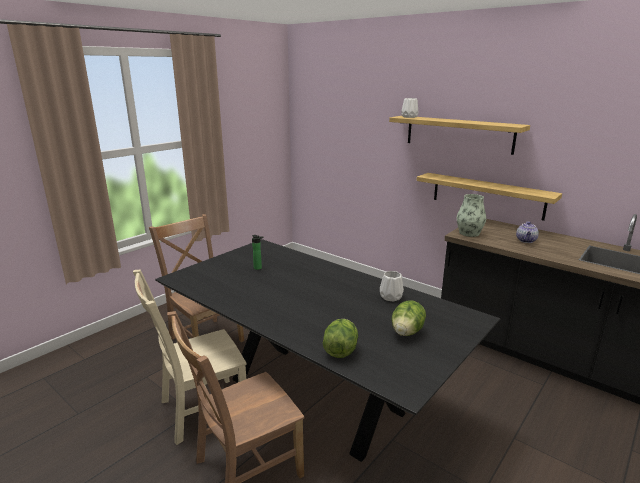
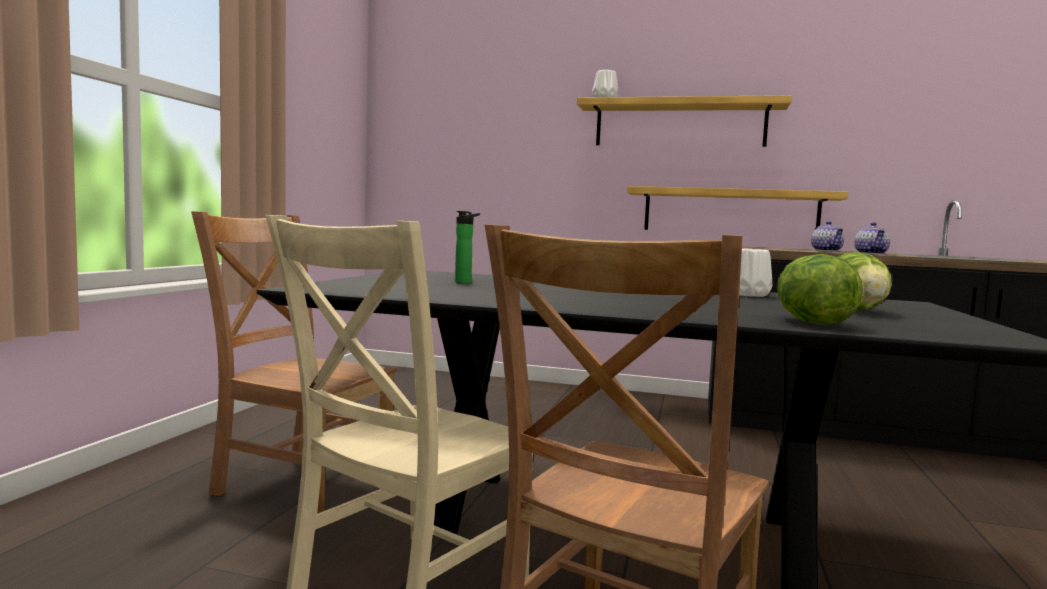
camera: 25 degrees left, 15 degrees down
(469, 233) = (746, 247): vase -> none
(546, 251) = (871, 253): none -> teapot

